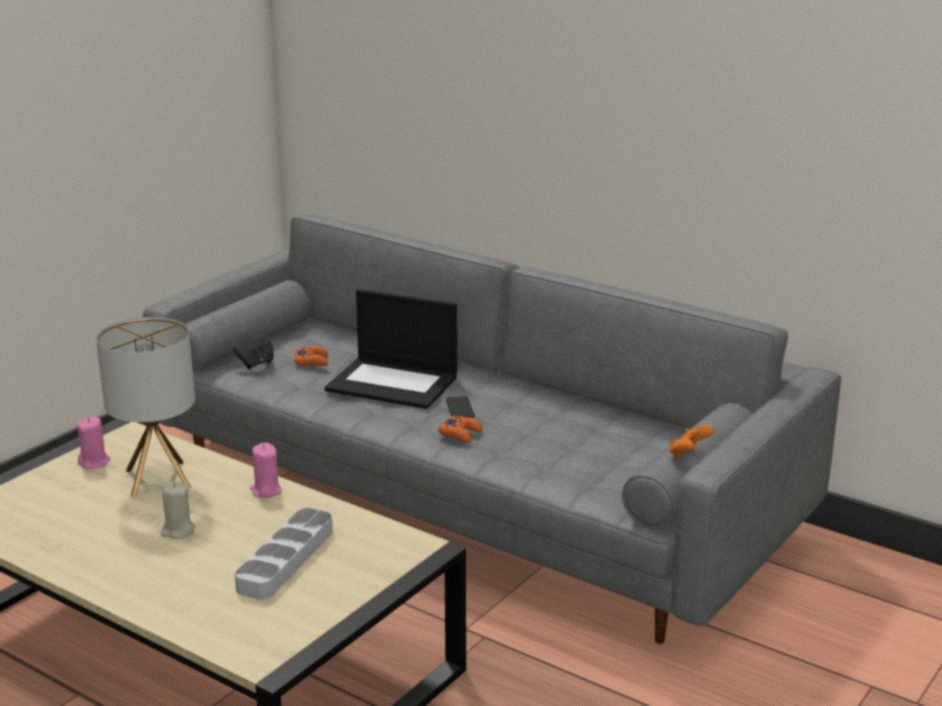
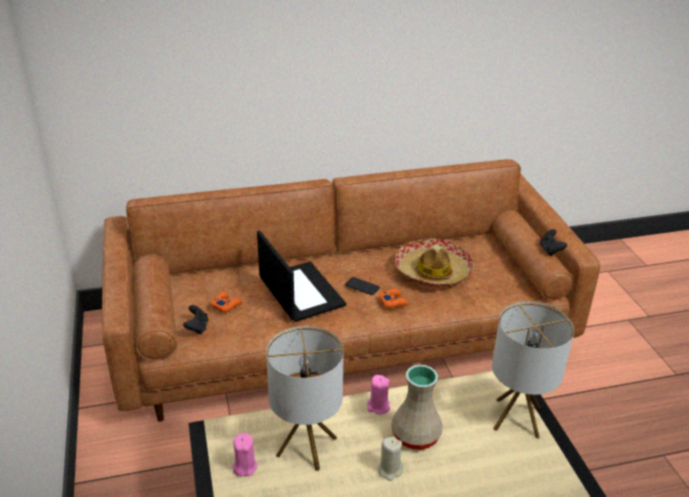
camera: 50 degrees left, 10 degrees up
(246, 526) = (415, 436): none -> beige vase
(286, 559) = (473, 439): grey tray -> none
(360, 573) = (516, 418): none -> table lamp
(394, 383) = (300, 291): laptop -> laptop turned 90 degrees counterclockwise
(471, 495) = (342, 335): grey sofa -> brown sofa
(561, 434) = (433, 272): none -> hat
(688, 455) = (550, 250): orange game controller -> black game controller

